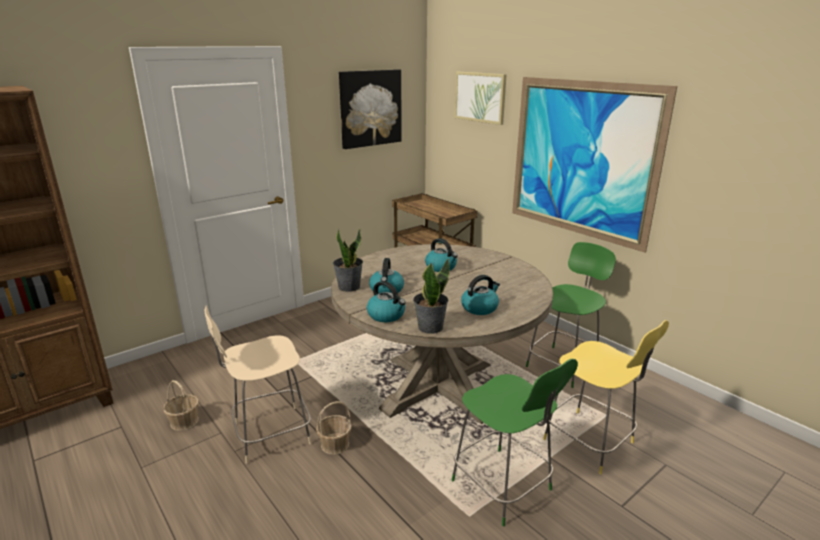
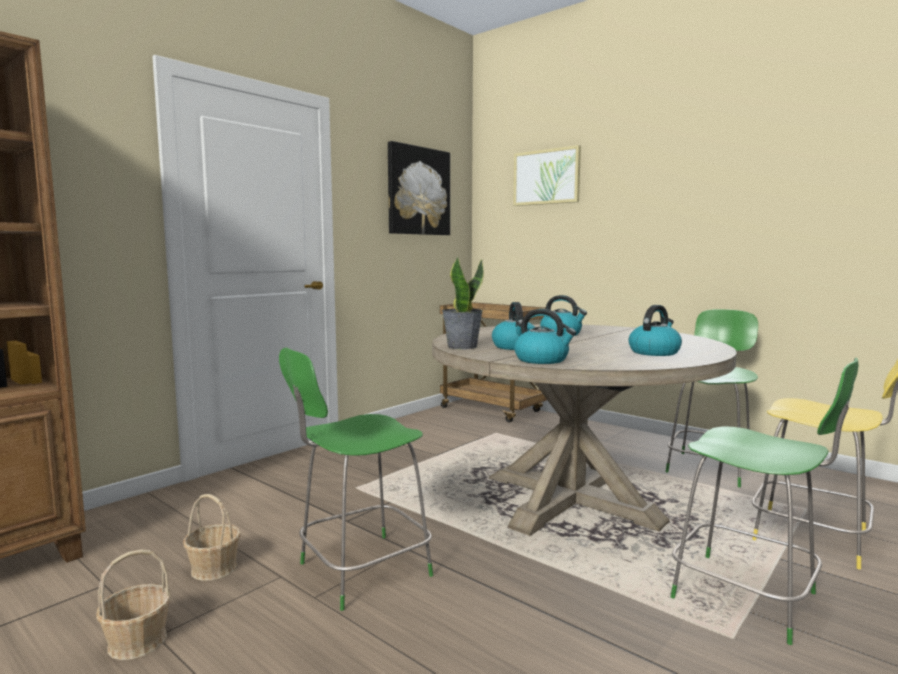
camera: 10 degrees left, 15 degrees down
(269, 434) = (360, 571): beige stool -> green stool
(334, 444) = (469, 573): basket -> basket (137, 641)
(430, 327) = (613, 364): potted plant -> none
(581, 160) = (688, 222): picture -> none

